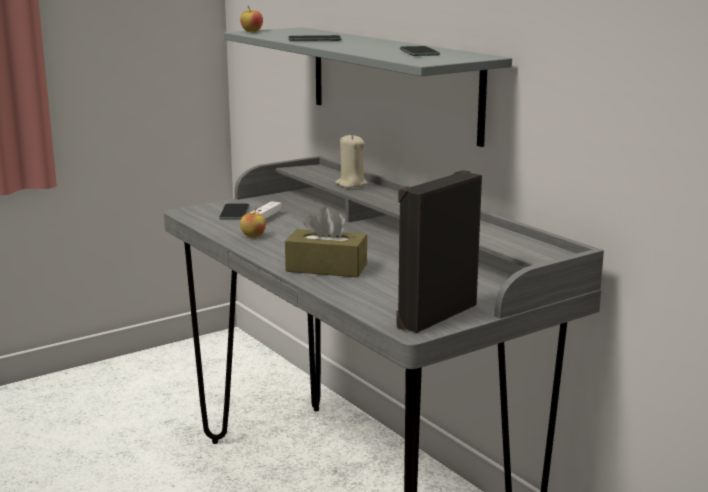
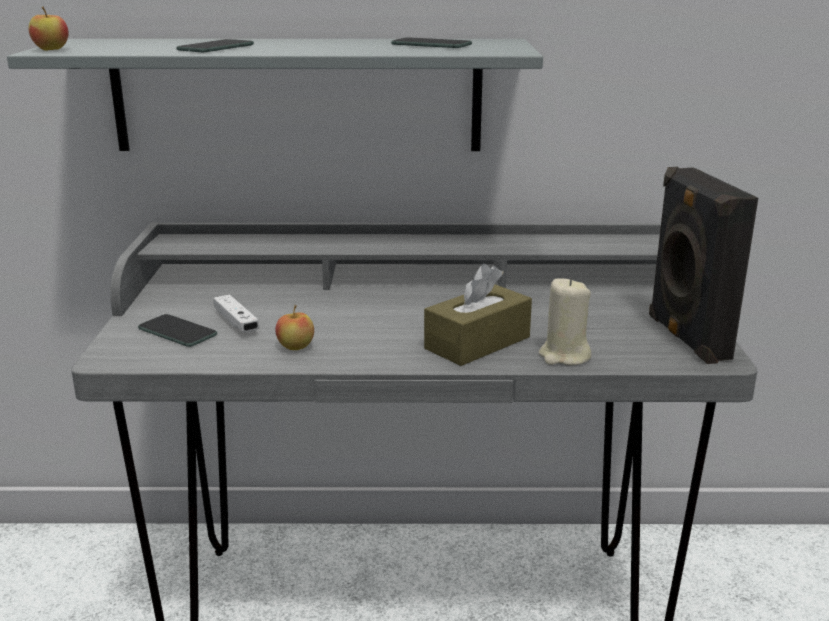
camera: 55 degrees left, 5 degrees up
(351, 184) = (291, 241): beige candle -> beige candle (564, 356)

